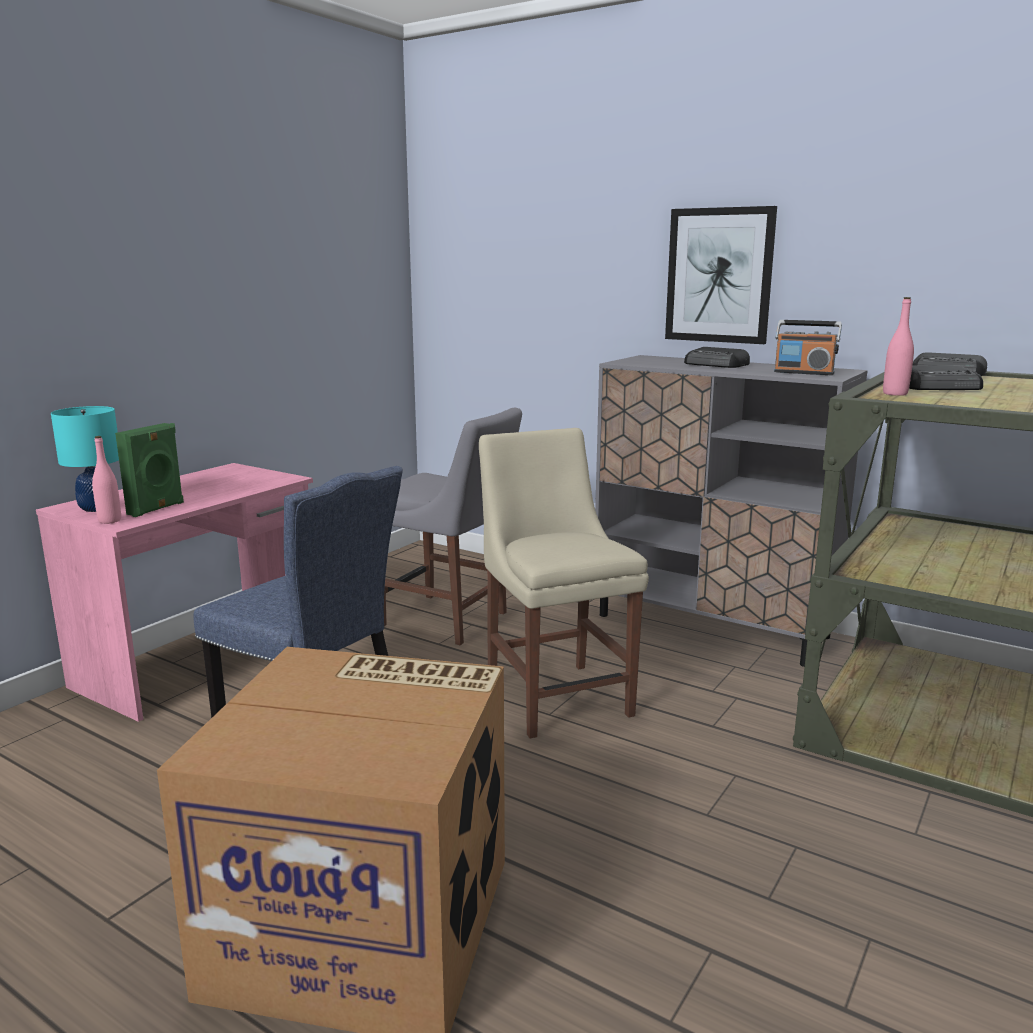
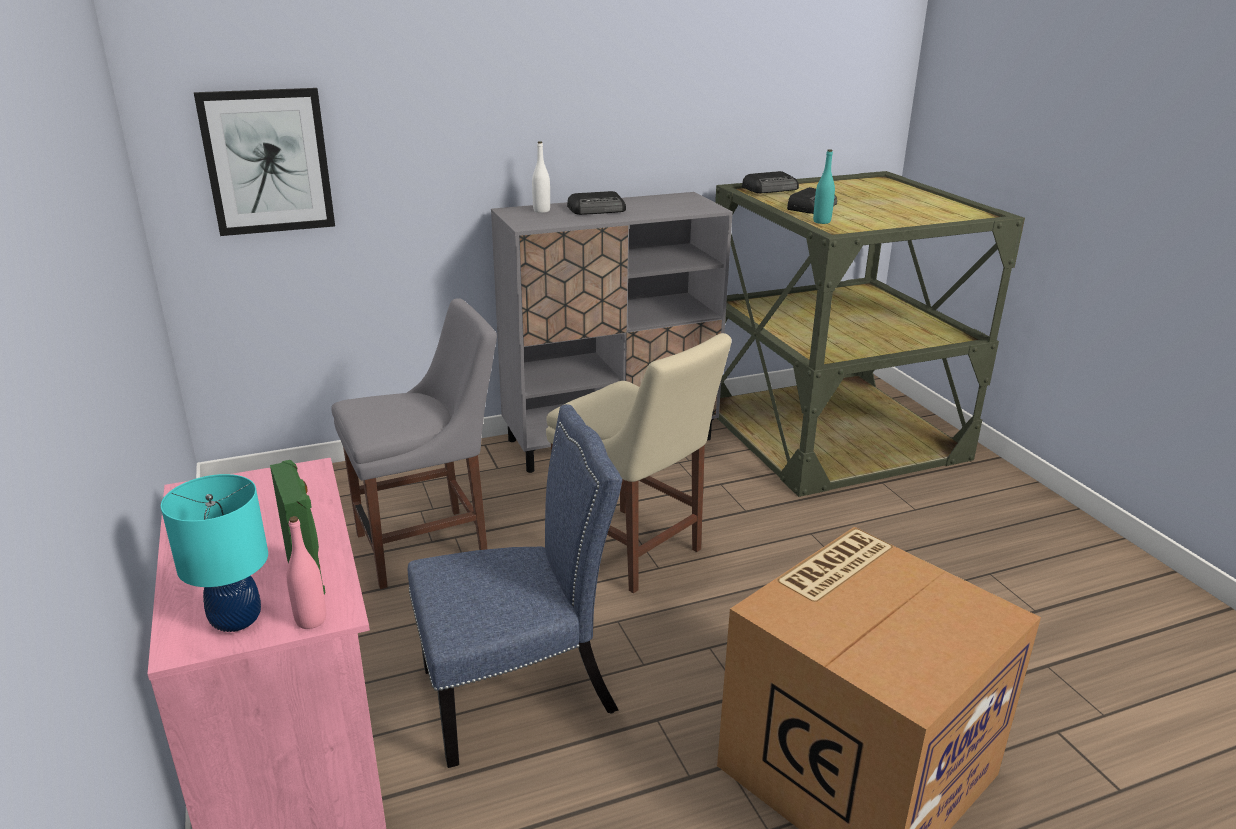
camera: 55 degrees left, 10 degrees up
(556, 695) = (633, 552): beige chair -> beige chair turned 150 degrees counterclockwise
(669, 359) = (541, 210): none -> white bottle
(719, 275) = (560, 120): picture -> picture (267, 162)
(804, 373) = (681, 206): radio -> none
(895, 394) = (821, 221): pink bottle -> turquoise bottle

